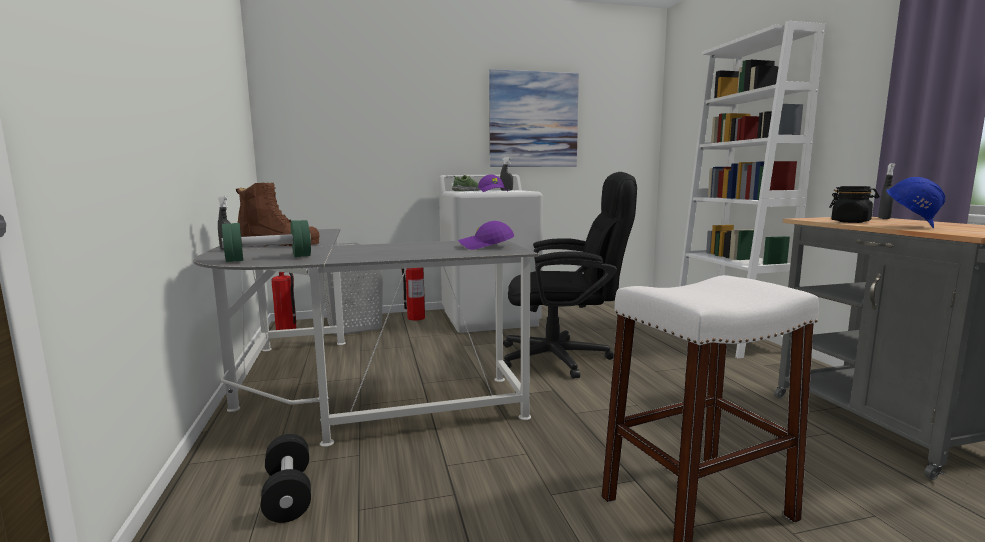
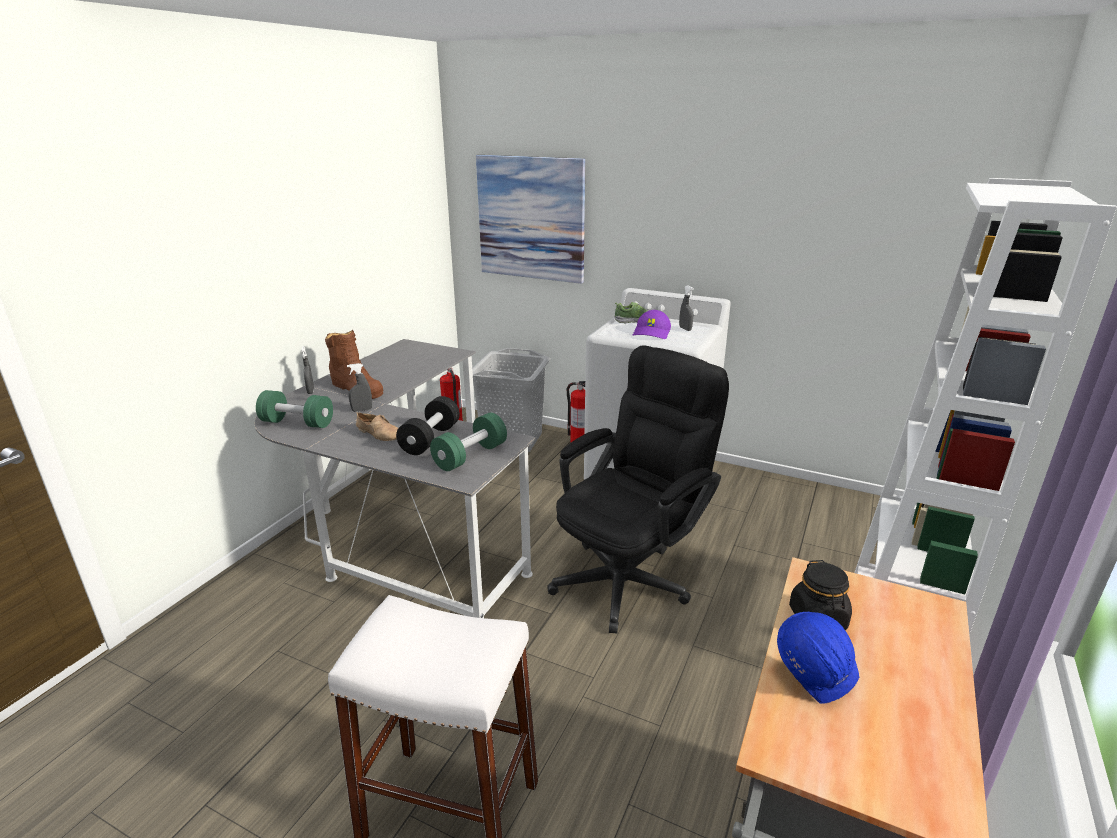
camera: 40 degrees right, 15 degrees up
(288, 494) = (264, 612): black dumbbell -> black dumbbell (430, 439)
(376, 251) = (380, 433): none -> beige shoe
(486, 246) = (470, 456): purple cap -> green dumbbell
(533, 120) = (770, 221): picture -> picture (531, 218)
(565, 358) = (630, 576): black office chair -> black office chair turned 90 degrees counterclockwise
(884, 218) = (931, 632): grey spray bottle -> grey spray bottle (362, 410)

